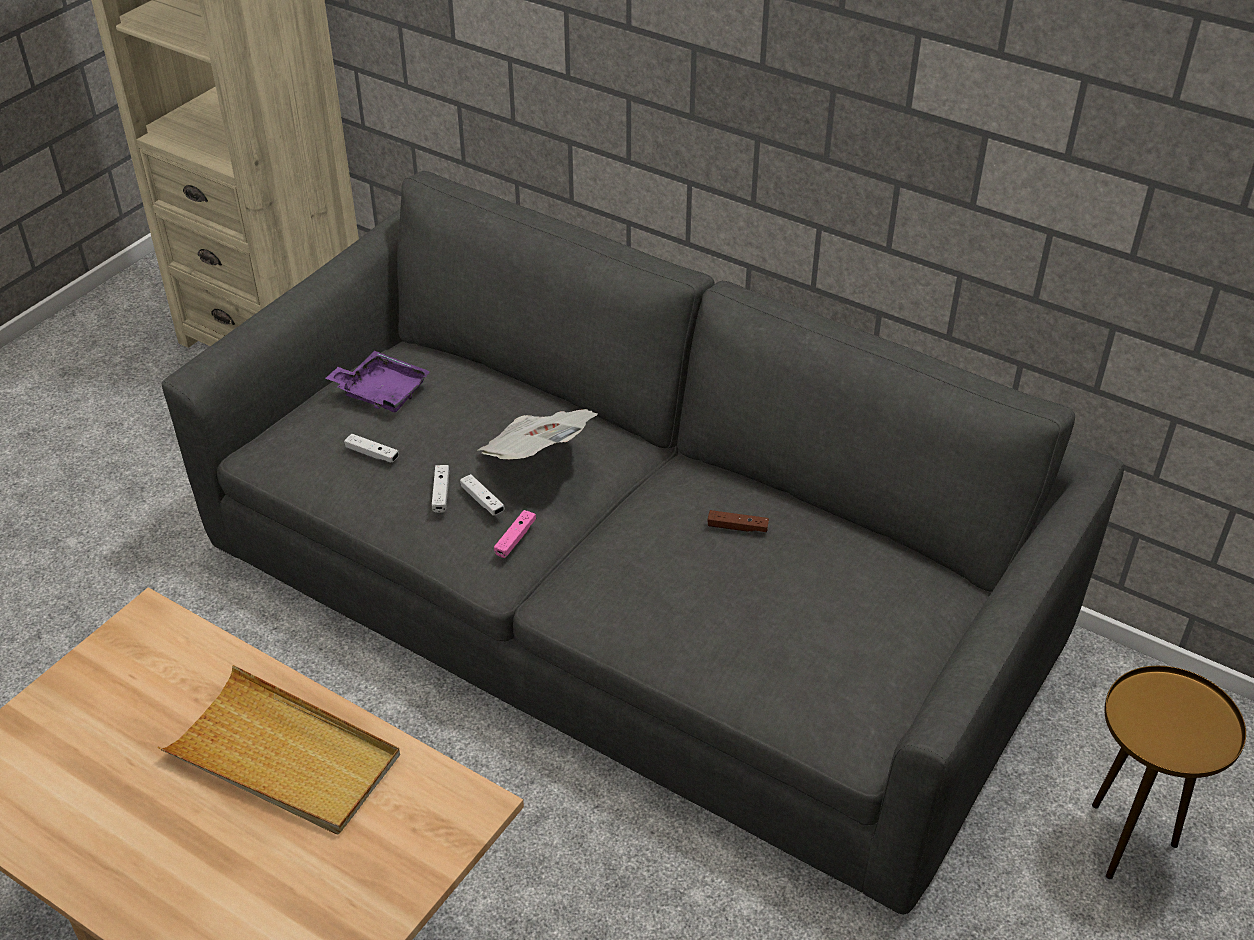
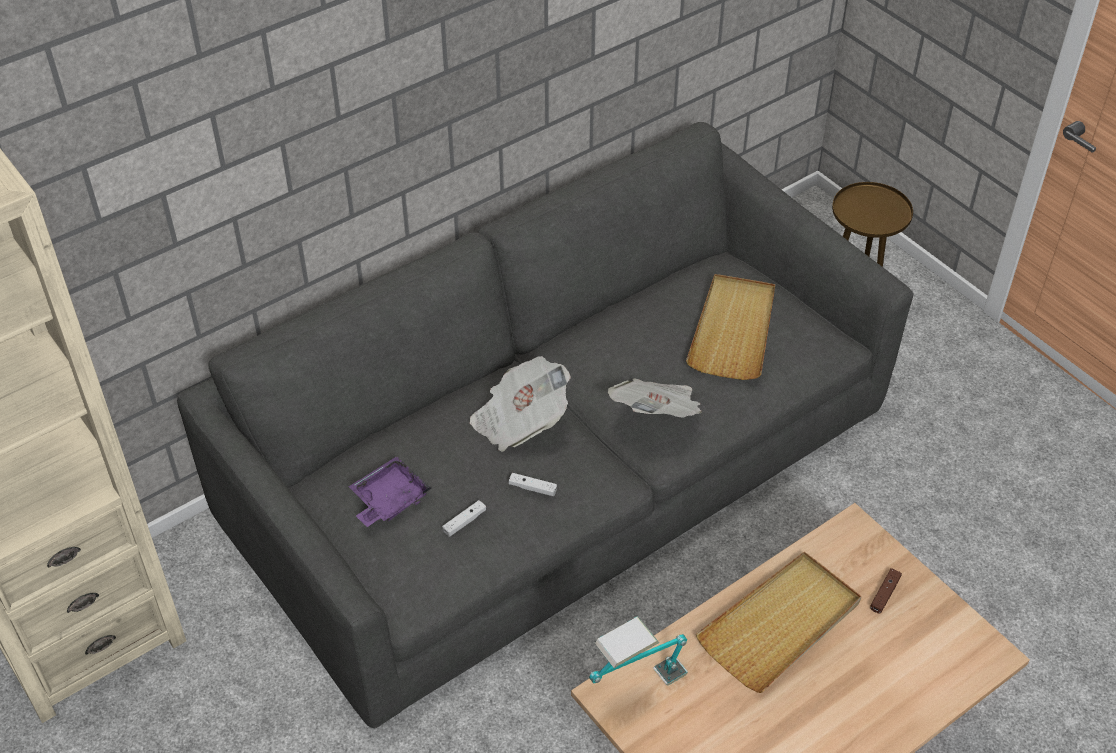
camera: 70 degrees left, 5 degrees up
(156, 642) = (637, 690): none -> table lamp
(482, 500) = (552, 466): white game controller -> none
(515, 538) = (594, 460): pink game controller -> none
(608, 571) = (657, 414): none -> newspaper
(737, 527) = (646, 335): brown game controller -> brown game controller (884, 594)
(798, 609) = (733, 330): none -> beige tray

